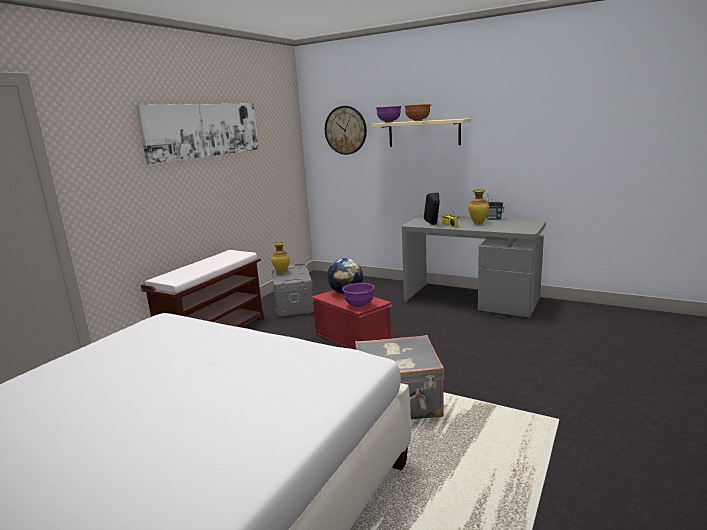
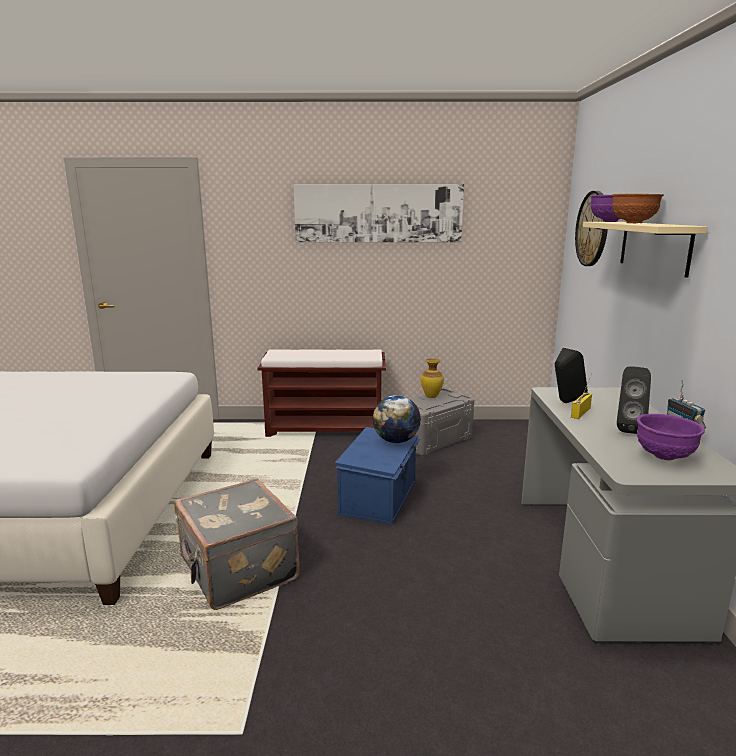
camera: 60 degrees right, 0 degrees up
(353, 337) = (380, 497): red storage box -> blue storage box
(359, 305) = (361, 456): purple bowl -> purple bowl (665, 457)
(478, 223) = (628, 429): vase -> black speaker

